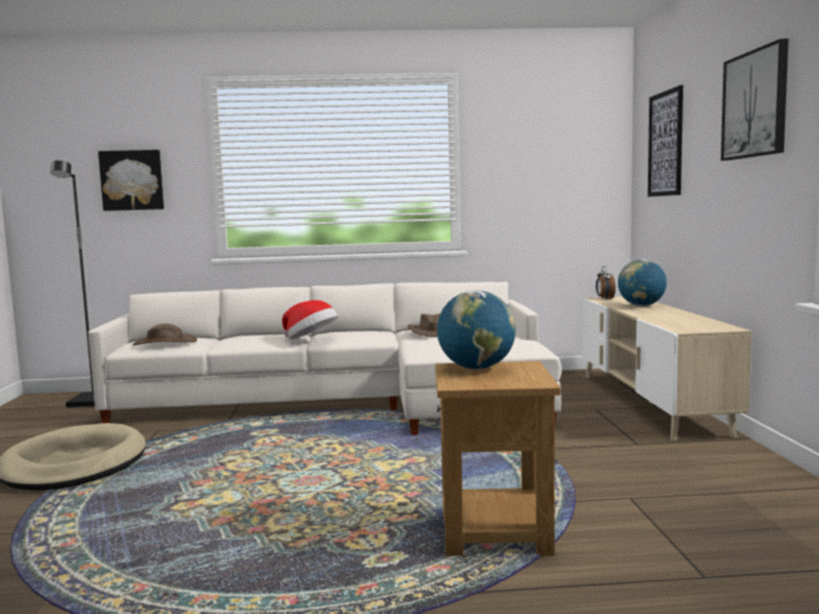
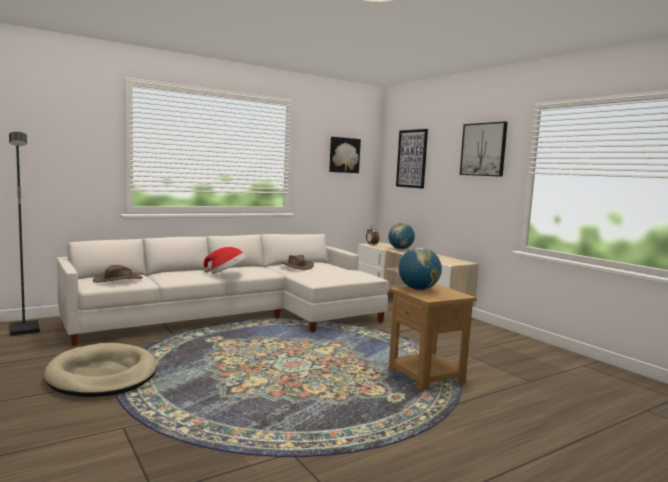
camera: 30 degrees left, 0 degrees up
(132, 180) = (57, 149): picture -> picture (344, 155)

